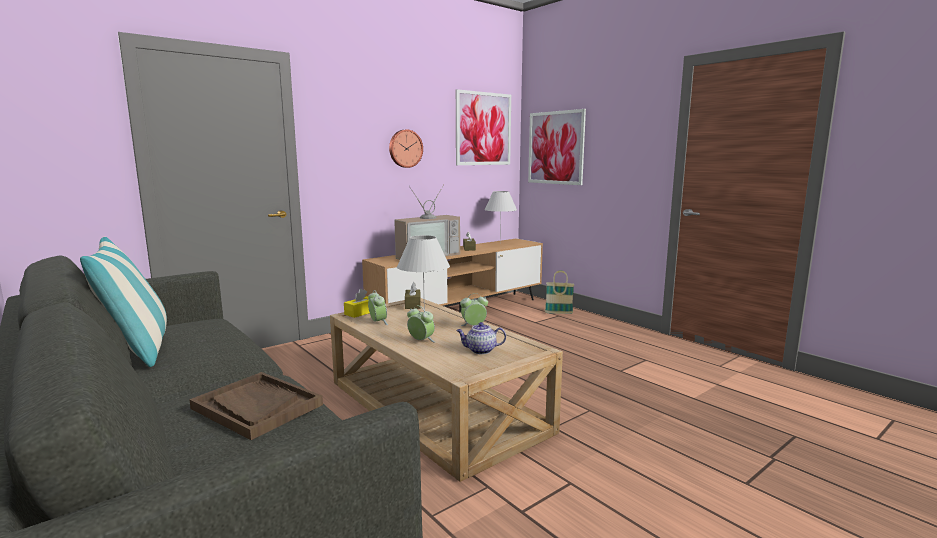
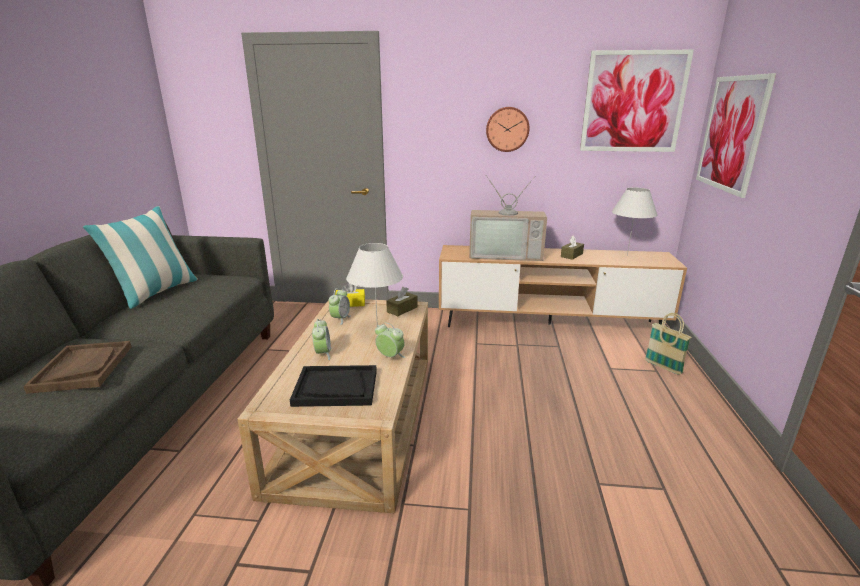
camera: 45 degrees right, 10 degrees up
(480, 350) = (335, 388): teapot -> black tray

